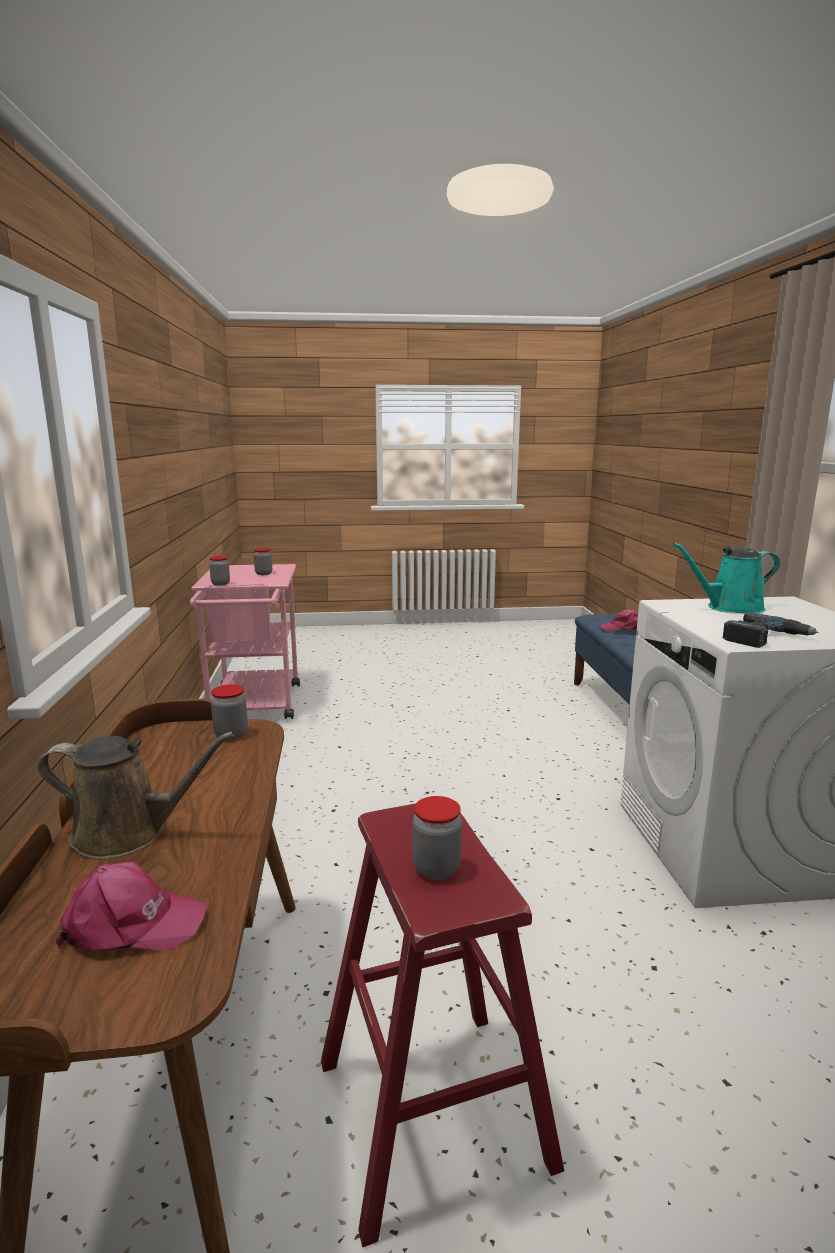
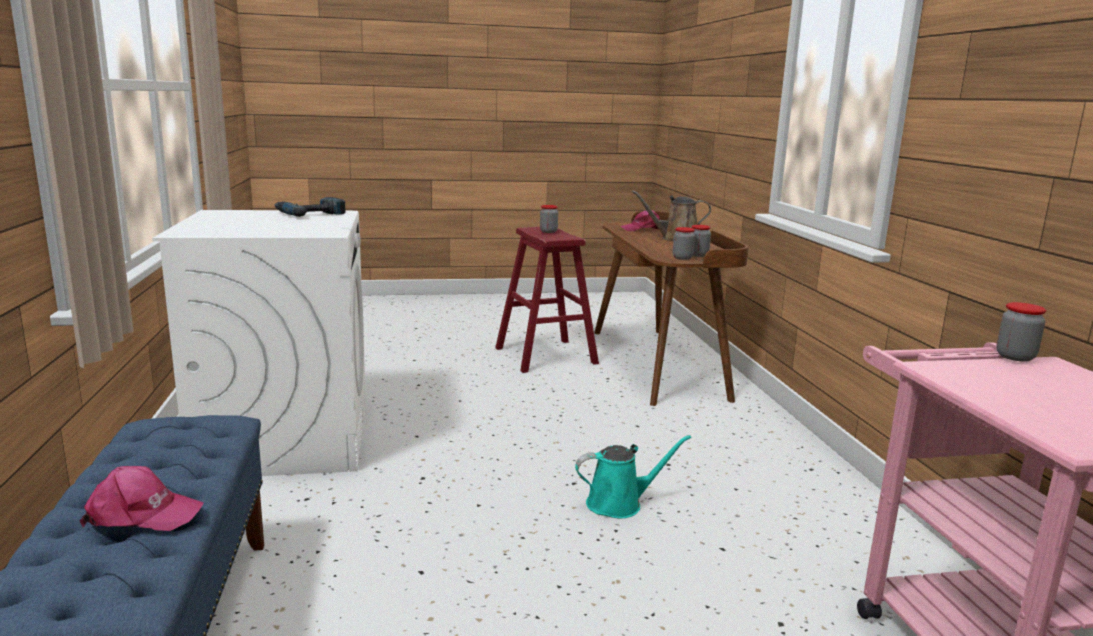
camera: 175 degrees right, 0 degrees up
(263, 573) = (1029, 399): jar -> jar (698, 255)
(730, 608) = (271, 229): turquoise watering can -> turquoise watering can (619, 503)

